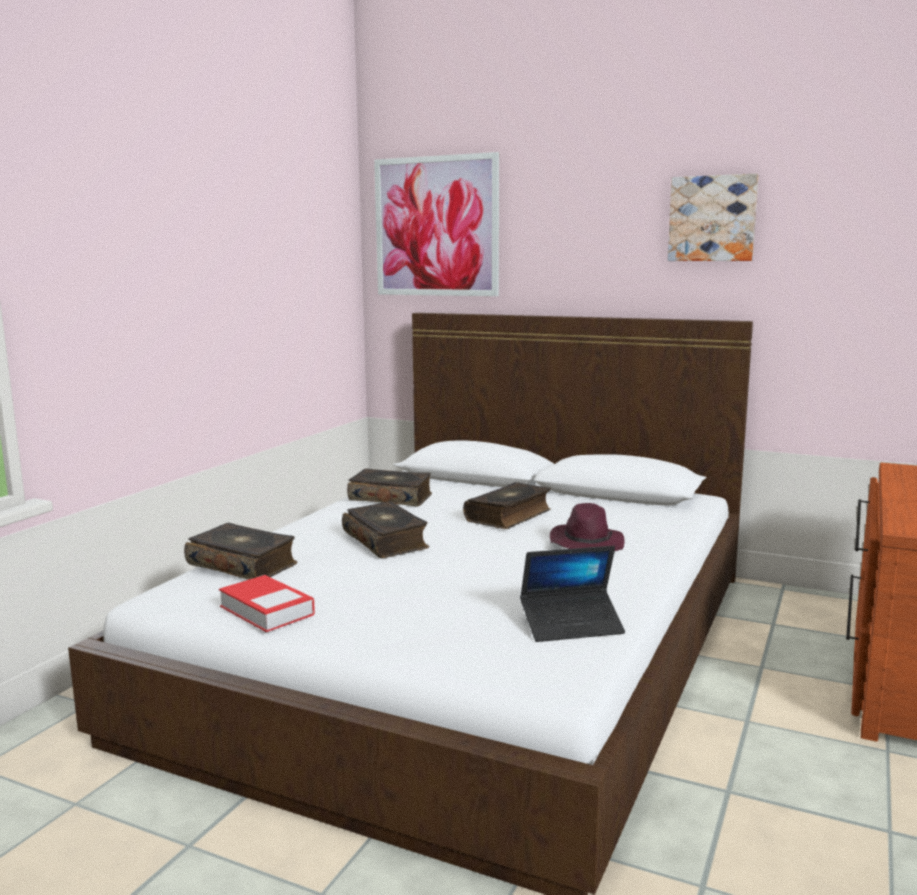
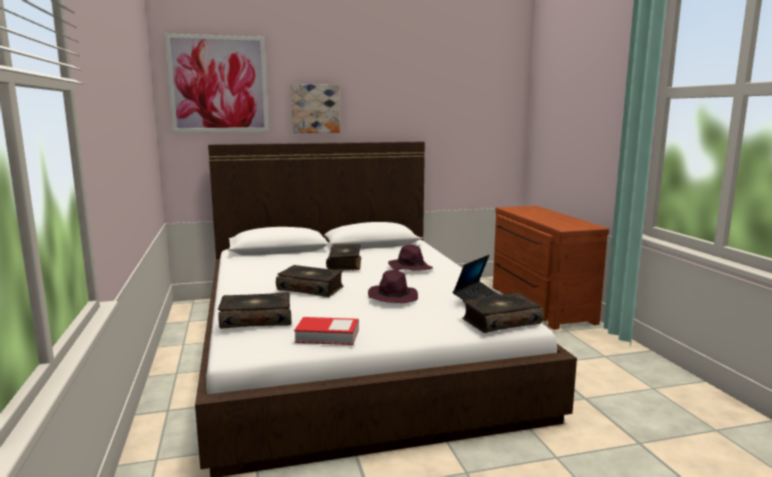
camera: 40 degrees left, 0 degrees up
(391, 497) = (255, 268): book -> book (500, 321)
(460, 583) = (392, 298): none -> purple hat
(712, 219) = (397, 85): picture -> picture (315, 108)

